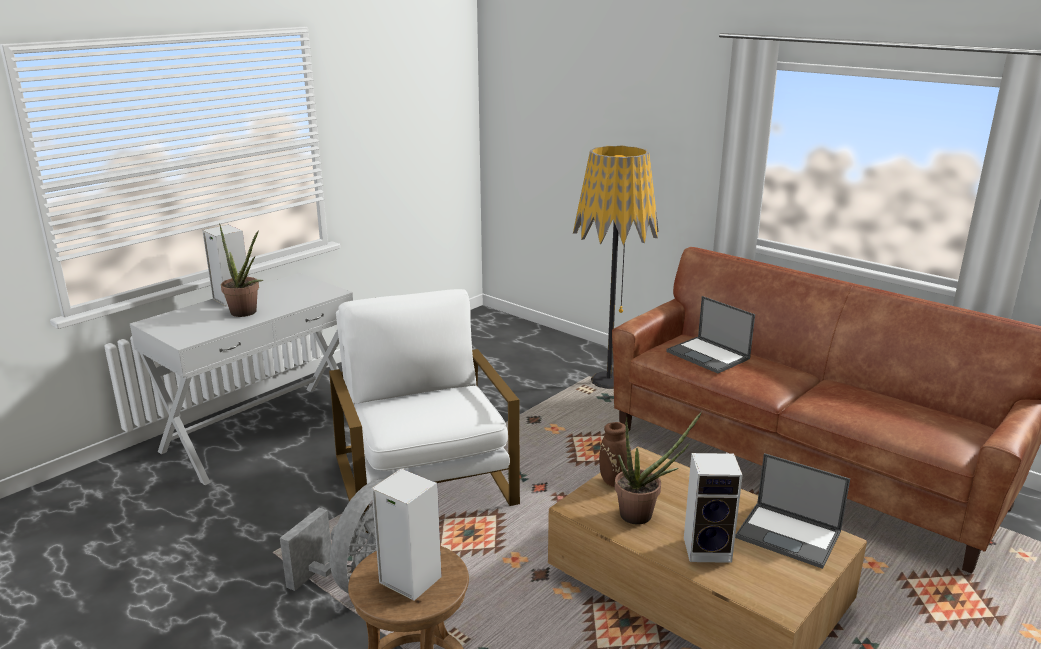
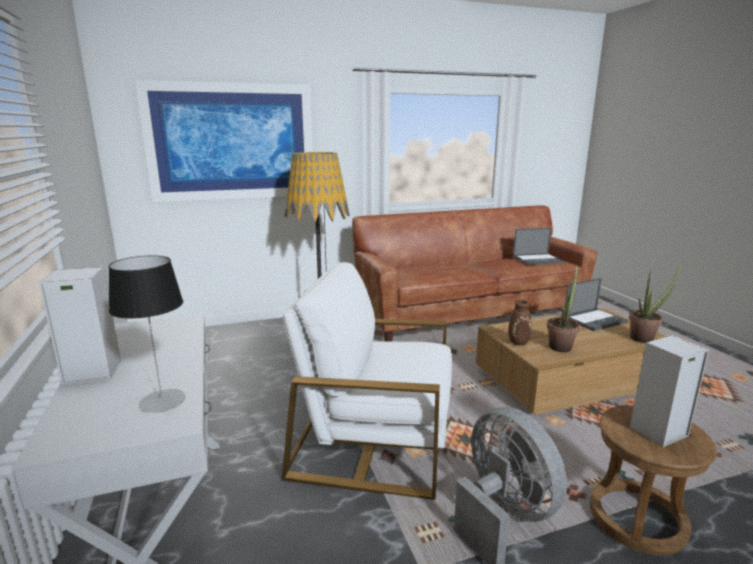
camera: 60 degrees left, 5 degrees down
(207, 328) = (162, 401): none -> table lamp
(247, 313) = (160, 370): potted plant -> potted plant (645, 338)
(584, 118) = (232, 142): none -> picture
(709, 355) = (428, 270): laptop -> laptop (538, 259)
(709, 549) = (603, 340): speaker -> none

